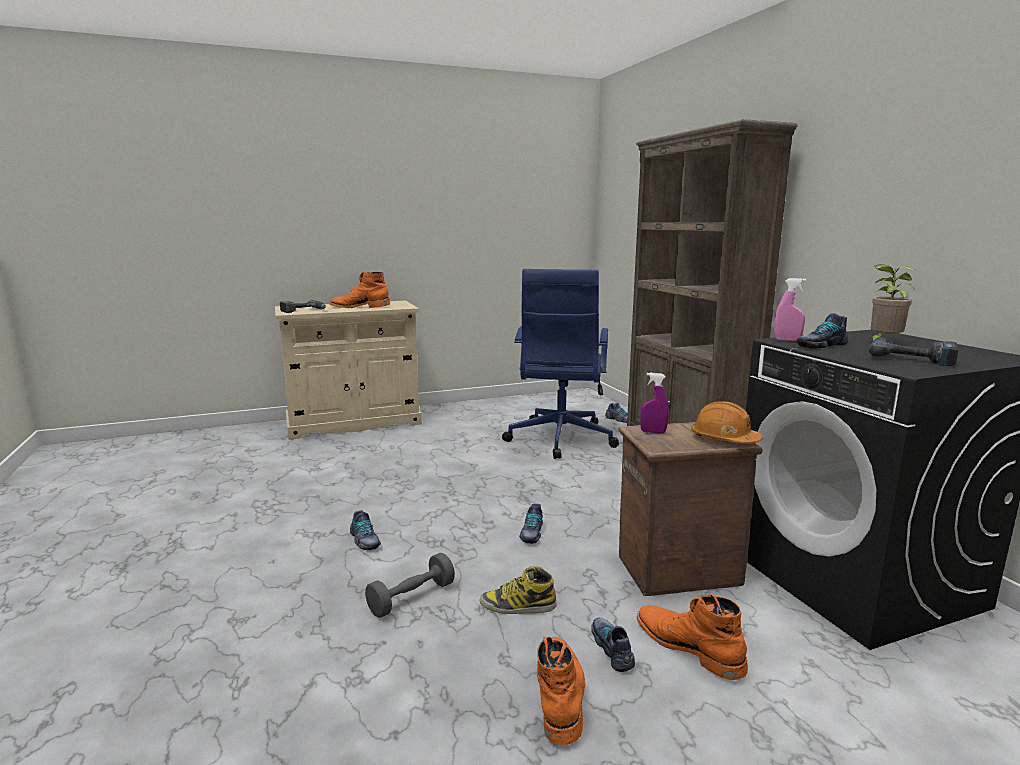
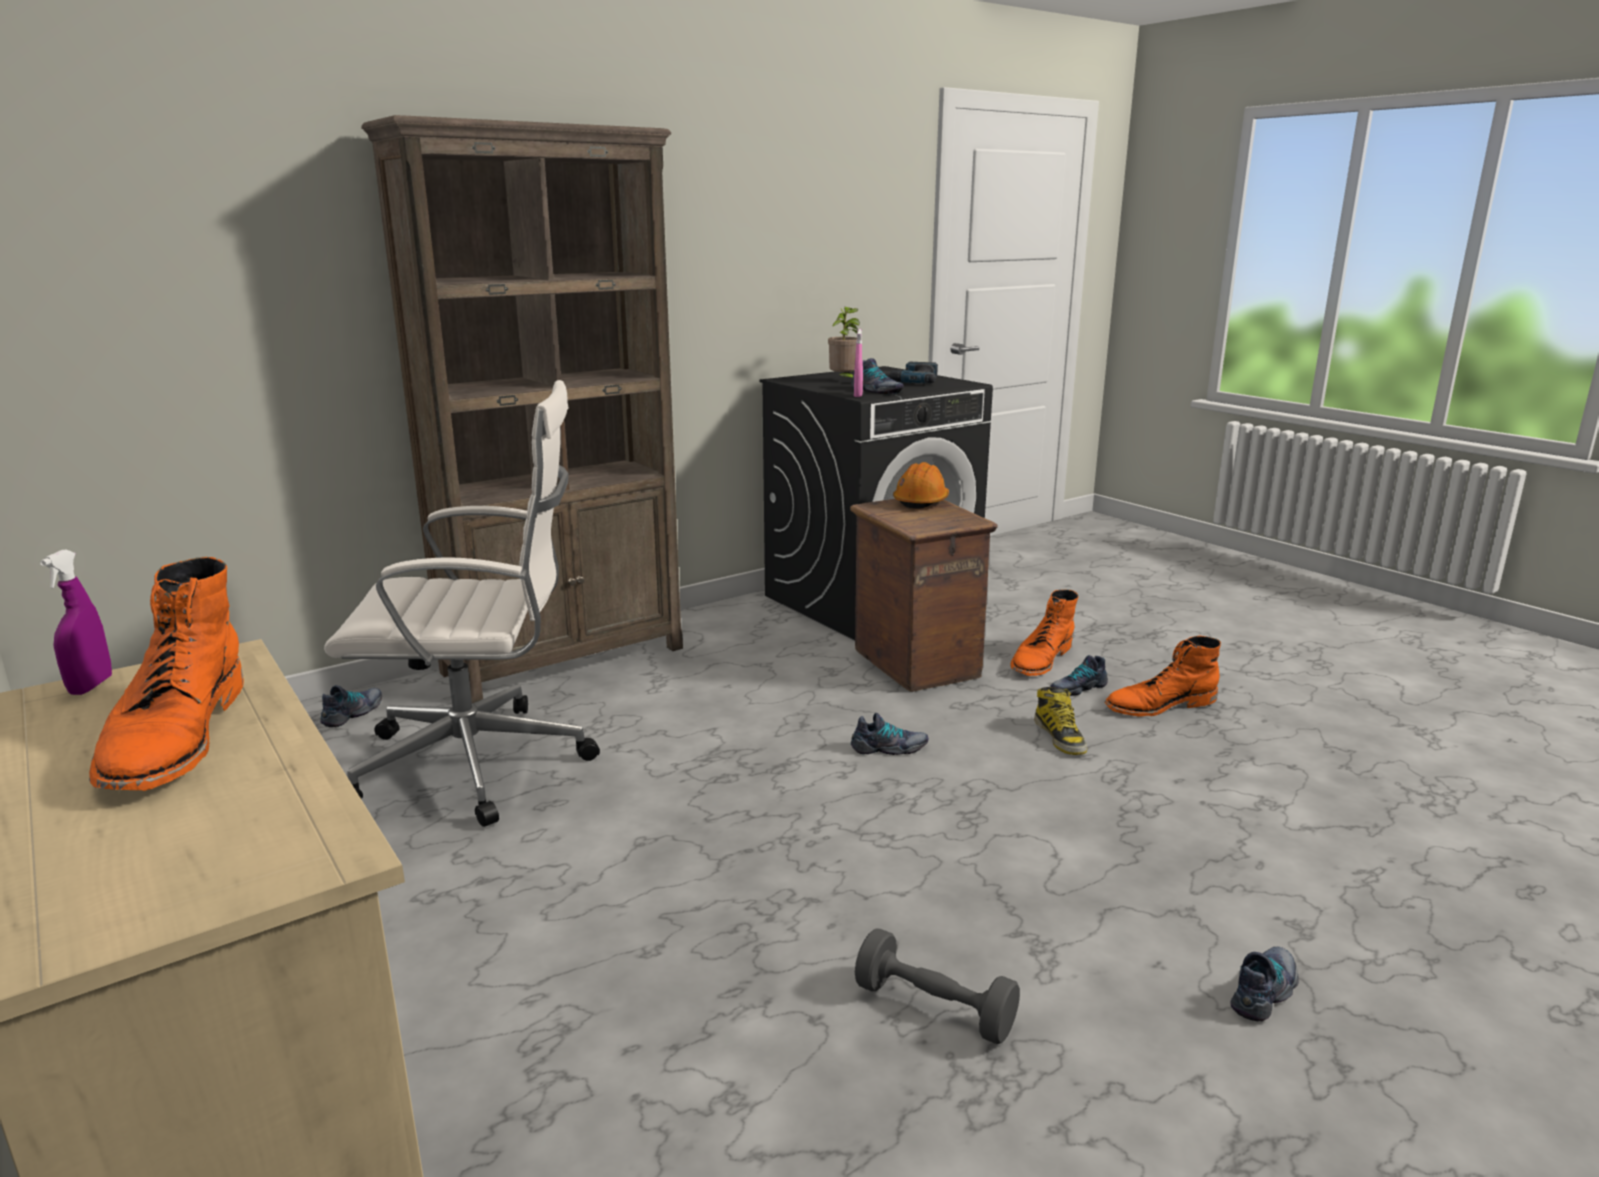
camera: 105 degrees left, 5 degrees up
(303, 310) = (259, 833): power drill -> none
(364, 540) = (1017, 885): shoe -> shoe (1265, 991)
(411, 598) = (1113, 804): grey dumbbell -> grey dumbbell (934, 1008)
(560, 439) = (479, 764): blue office chair -> white office chair
(653, 432) = (924, 522): purple spray bottle -> purple spray bottle (91, 686)

